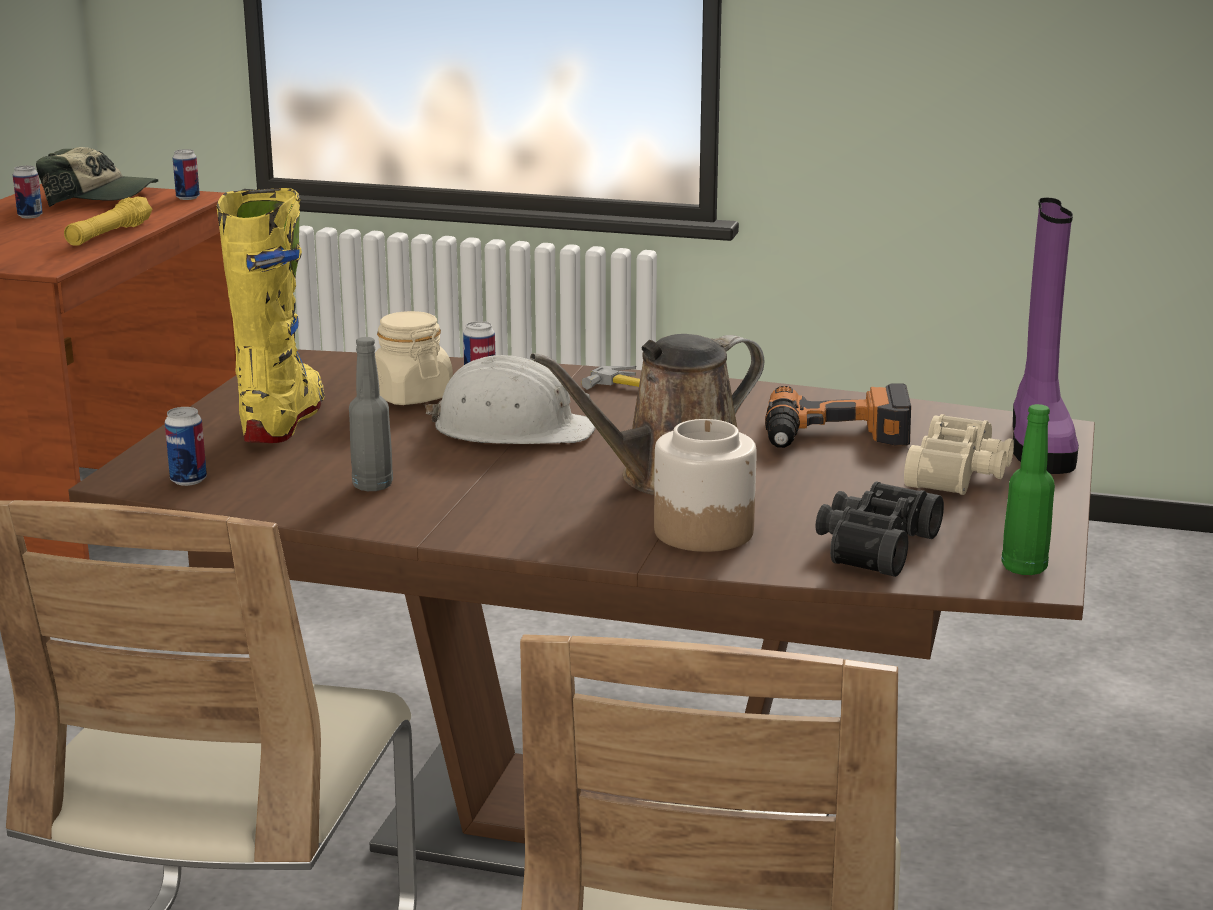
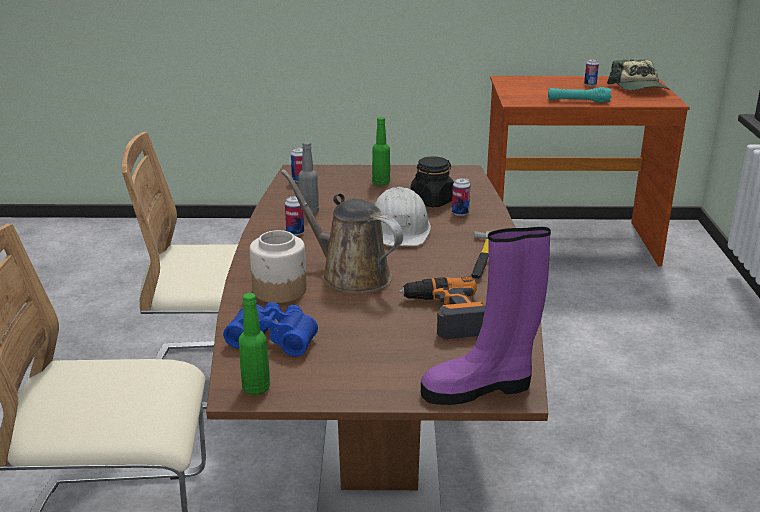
camera: 75 degrees right, 5 degrees up
(109, 234) = (578, 101): yellow flashlight -> turquoise flashlight
(188, 198) = (664, 101): can -> can (295, 233)
(284, 420) = (381, 183): yellow boot -> green bottle
(411, 396) = (432, 201): beige jar -> black jar
(872, 546) = (275, 338): black binoculars -> blue binoculars
(961, 475) = (401, 361): beige binoculars -> none

